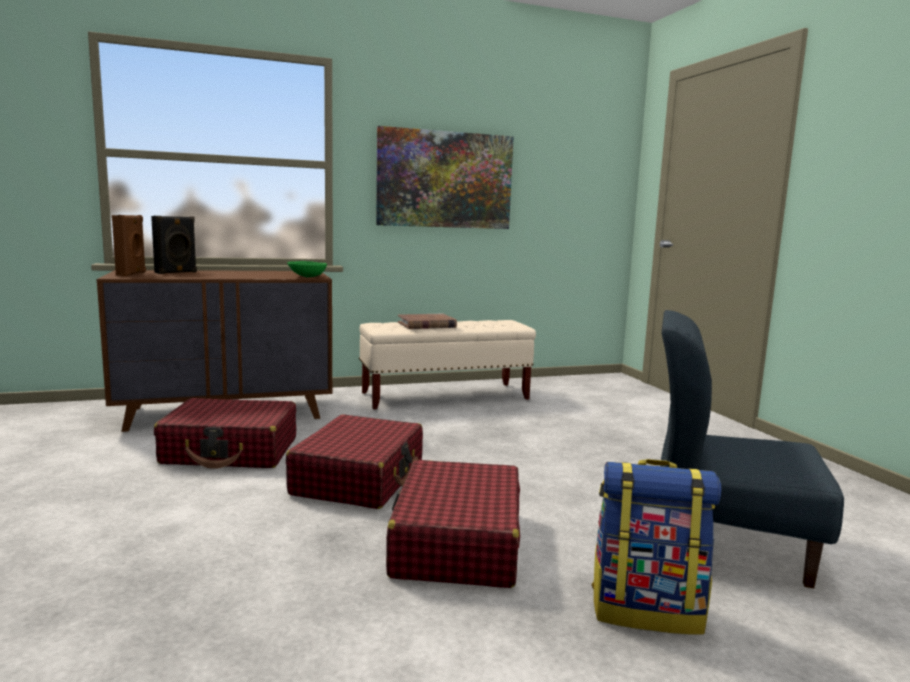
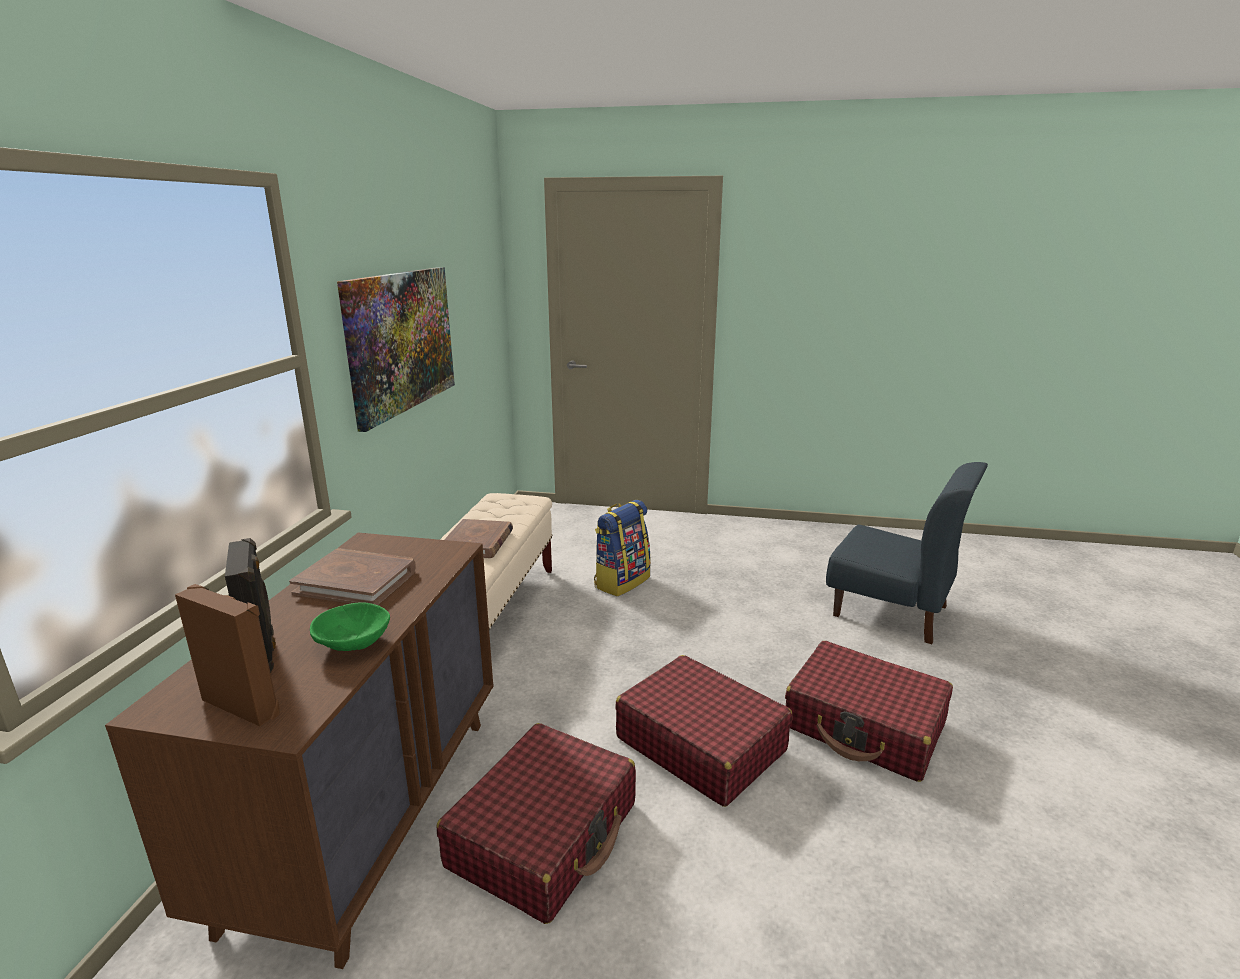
camera: 60 degrees left, 10 degrees up
(259, 273) = (356, 581): none -> brown book
(306, 277) = (442, 554): green bowl -> green bowl (352, 645)
(647, 610) = (975, 678): backpack -> backpack (621, 581)
(725, 542) = (891, 611): blue chair -> blue chair turned 105 degrees counterclockwise

